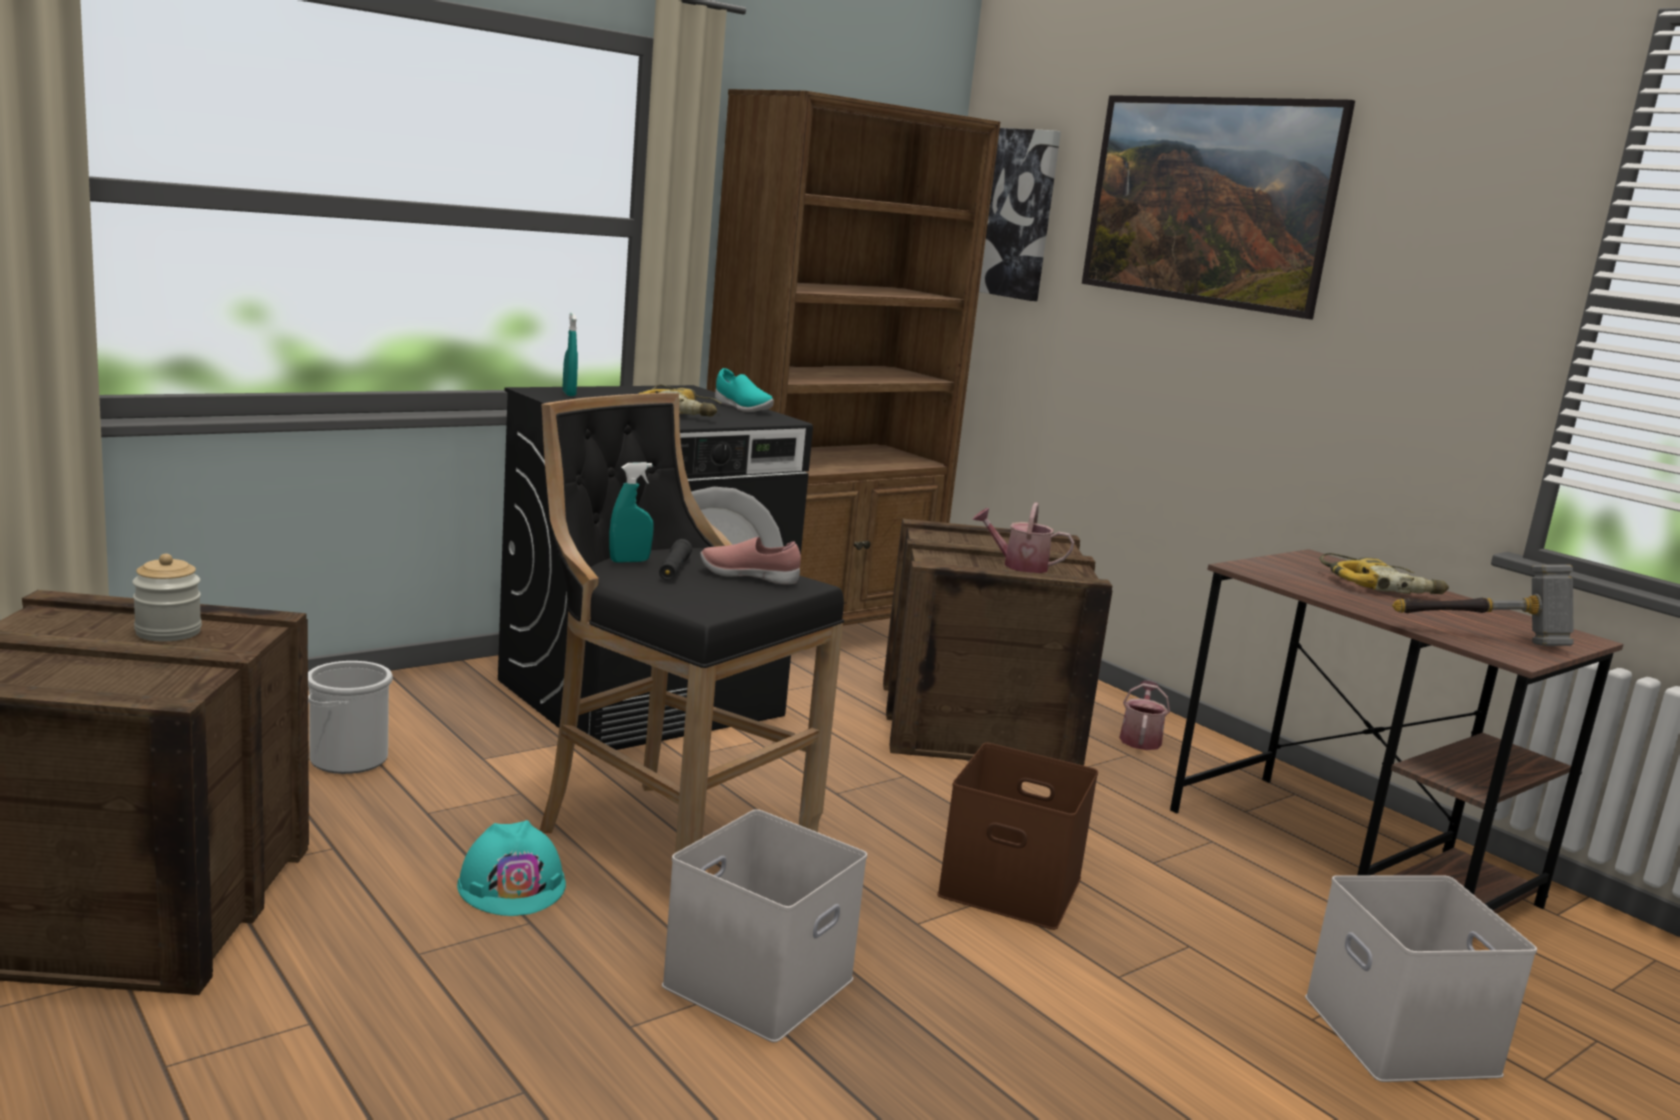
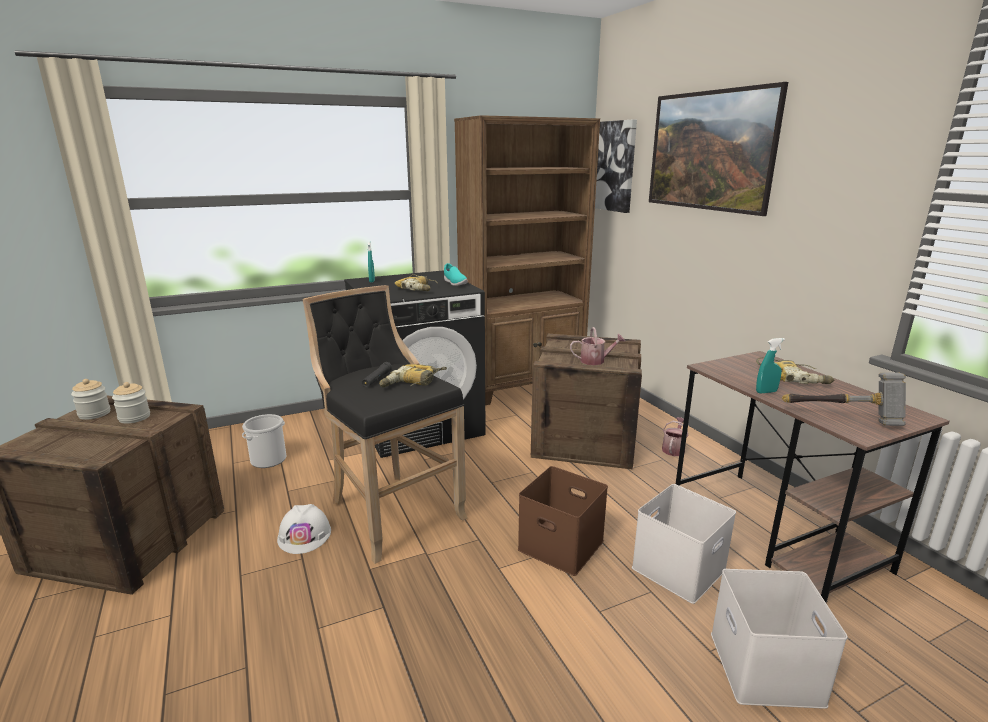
camera: 15 degrees right, 5 degrees up
(66, 624) = (94, 414): none -> jar
(512, 885) = (305, 535): turquoise hard hat -> white hard hat
(629, 561) = (356, 375): turquoise spray bottle -> turquoise spray bottle (766, 392)
(749, 577) = (412, 383): pink shoe -> power drill
(758, 979) = (397, 601): white storage box -> white storage box (678, 567)
(1018, 565) = (596, 361): watering can -> watering can turned 150 degrees clockwise

